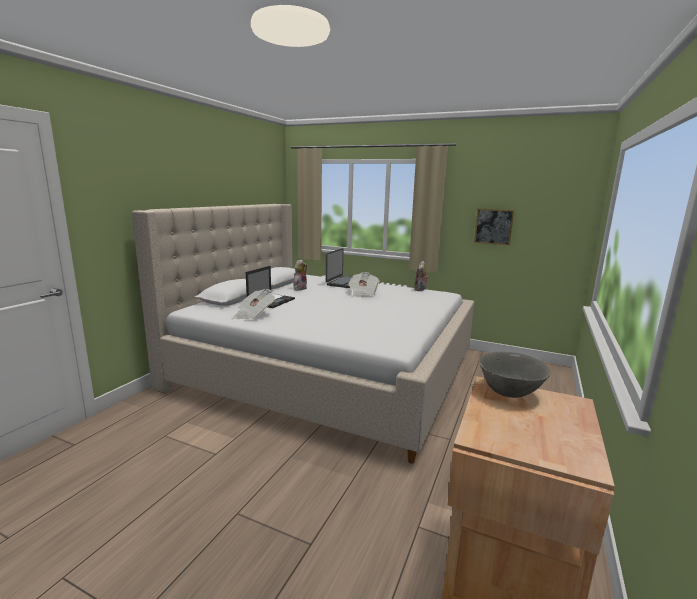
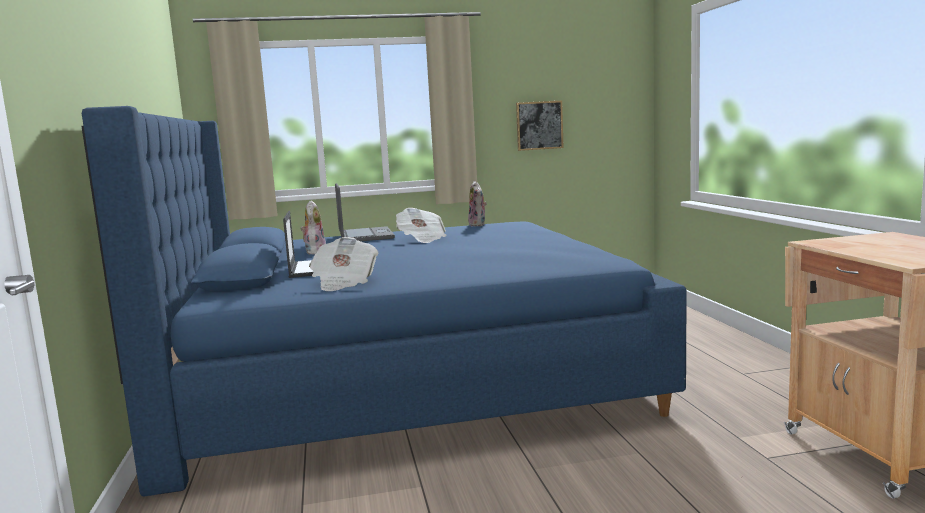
camera: 35 degrees left, 5 degrees down
(326, 371) = (403, 376): beige bed -> blue bed
(509, 393) = (842, 242): grey bowl -> none

